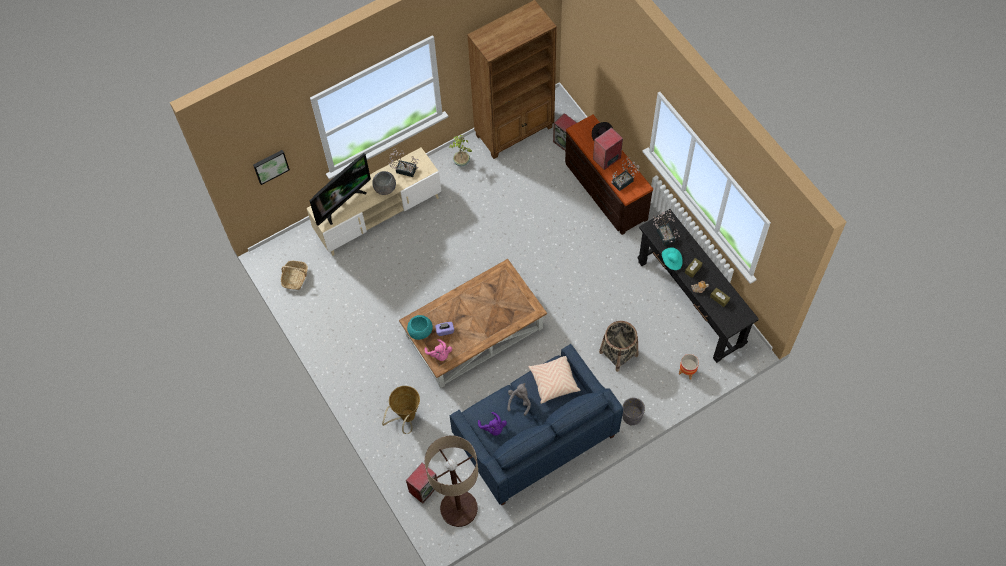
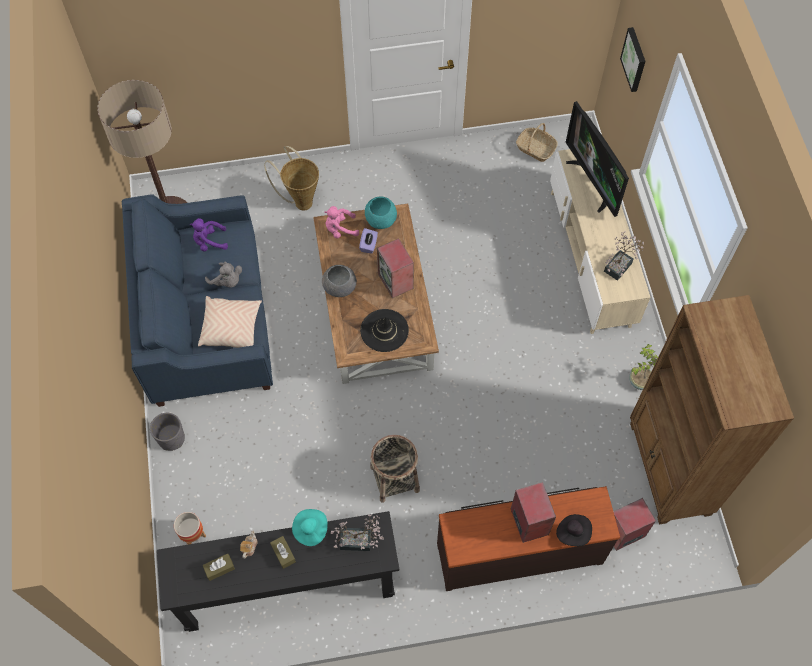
camera: 110 degrees right, 0 degrees up
(385, 188) = (598, 235): grey bowl -> grey bowl (339, 287)
(423, 488) = (211, 191): speaker -> speaker (396, 281)
(507, 295) = (384, 330): none -> black hat
(618, 354) = (262, 459): basket -> basket (394, 479)
(624, 181) = (479, 530): potted plant -> none

